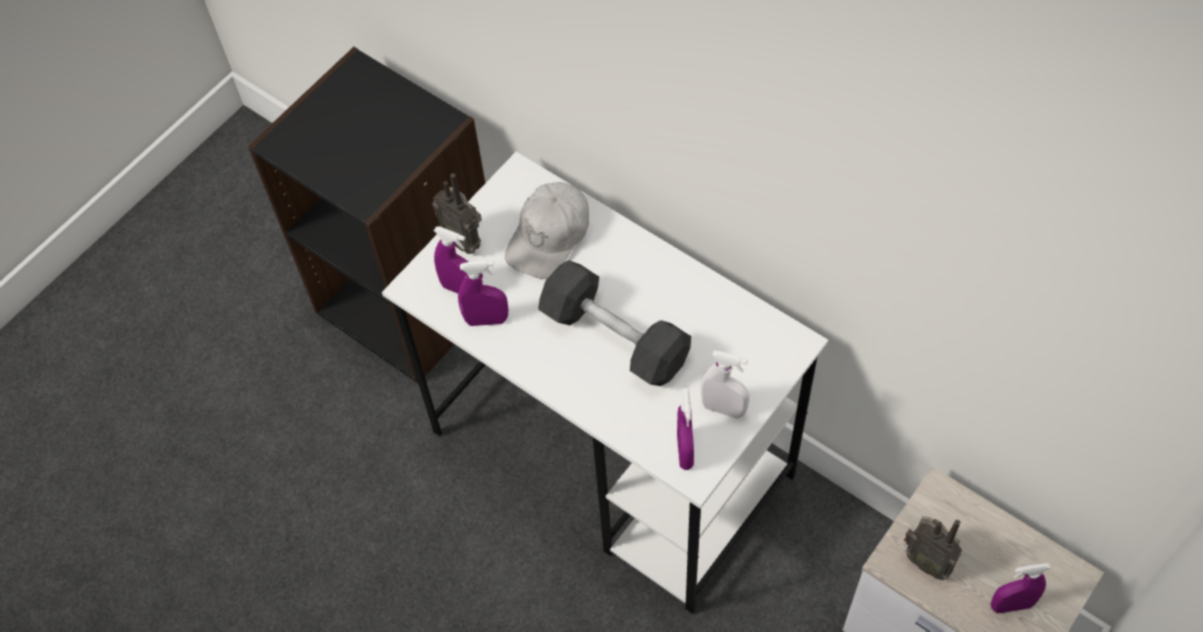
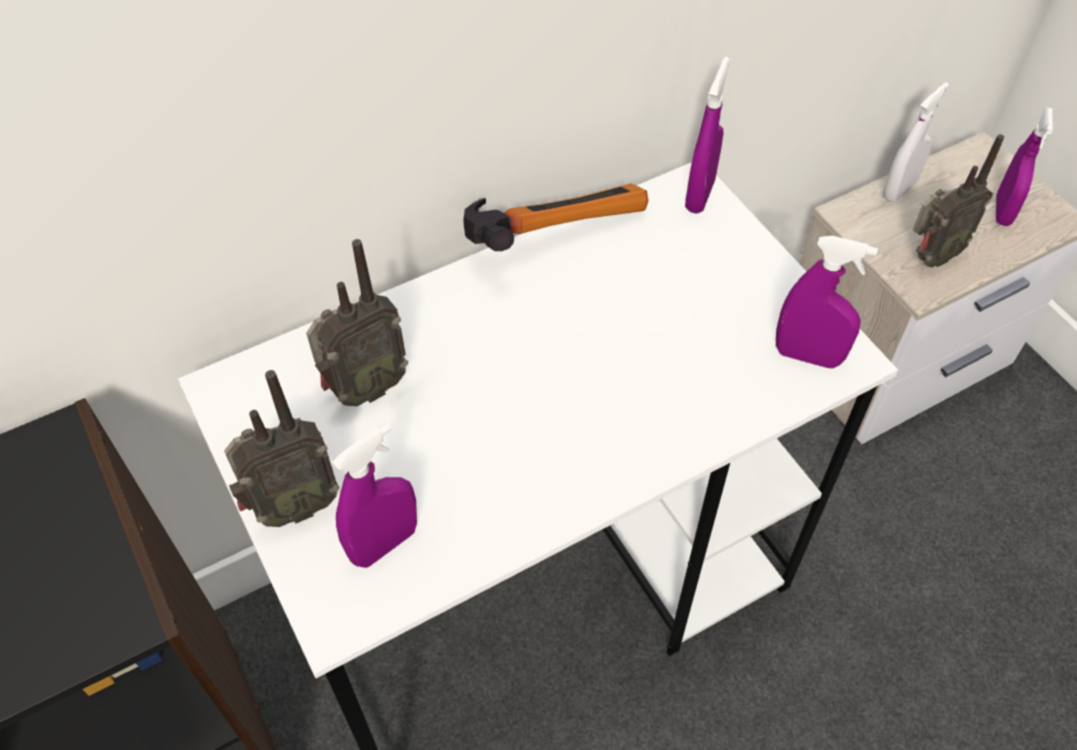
camera: 70 degrees left, 5 degrees down
(486, 320) = (464, 526): purple spray bottle -> purple spray bottle (699, 195)
(549, 237) = (364, 389): white cap -> radio
(615, 337) = (584, 370): grey dumbbell -> none
(714, 279) = (551, 230): none -> hammer
(723, 408) = (757, 291): white spray bottle -> white spray bottle (899, 190)

